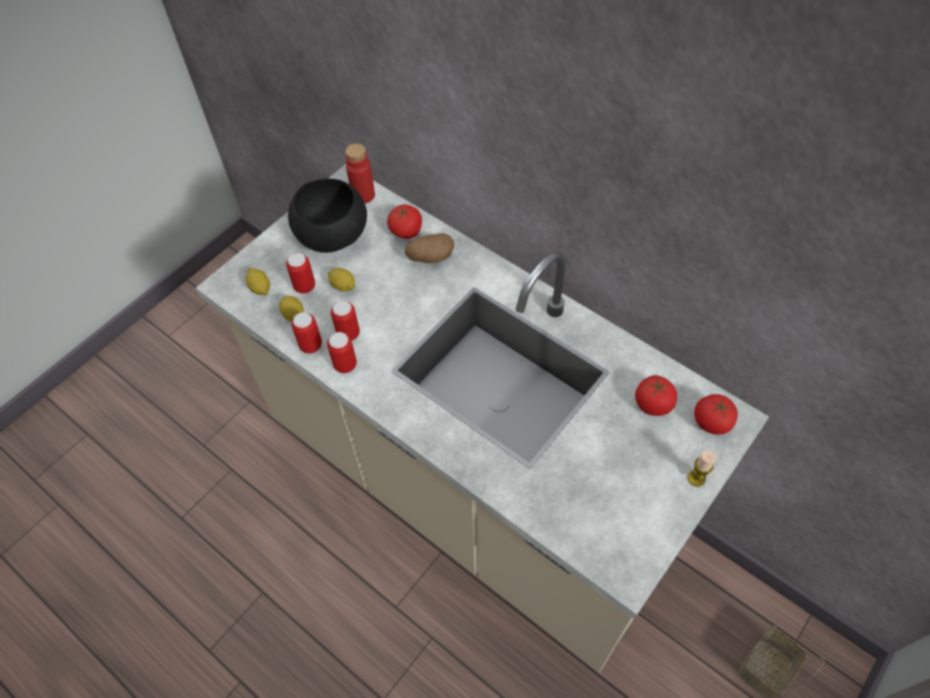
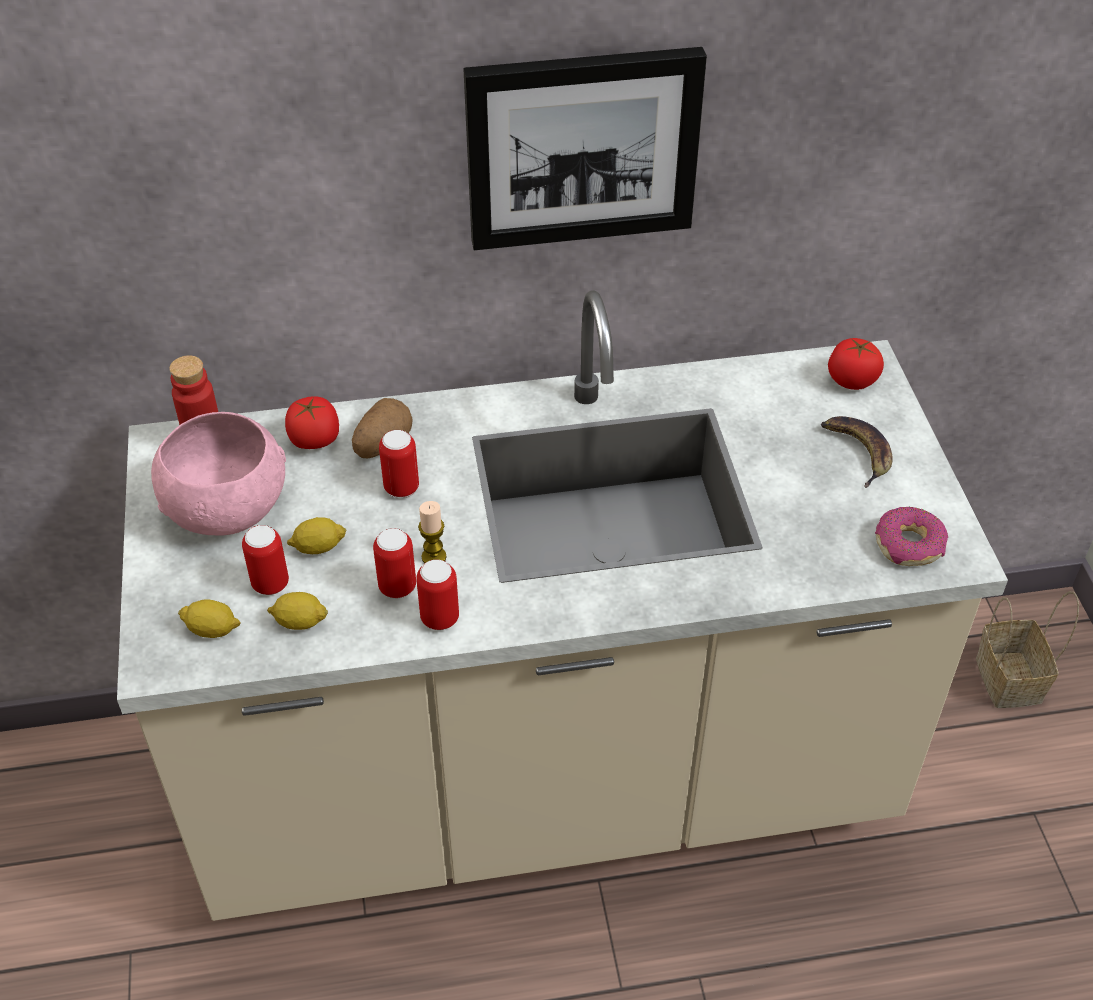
camera: 50 degrees left, 10 degrees down
(311, 345) = (369, 633): can -> can (401, 488)
(333, 236) = (229, 508): black bowl -> pink bowl
(594, 161) = (582, 147): none -> picture
(609, 541) = (909, 545): none -> donut
(653, 404) = (786, 404): tomato -> none
(655, 464) = (857, 451): none -> banana
(696, 478) = (902, 434): candle -> candle (434, 557)

